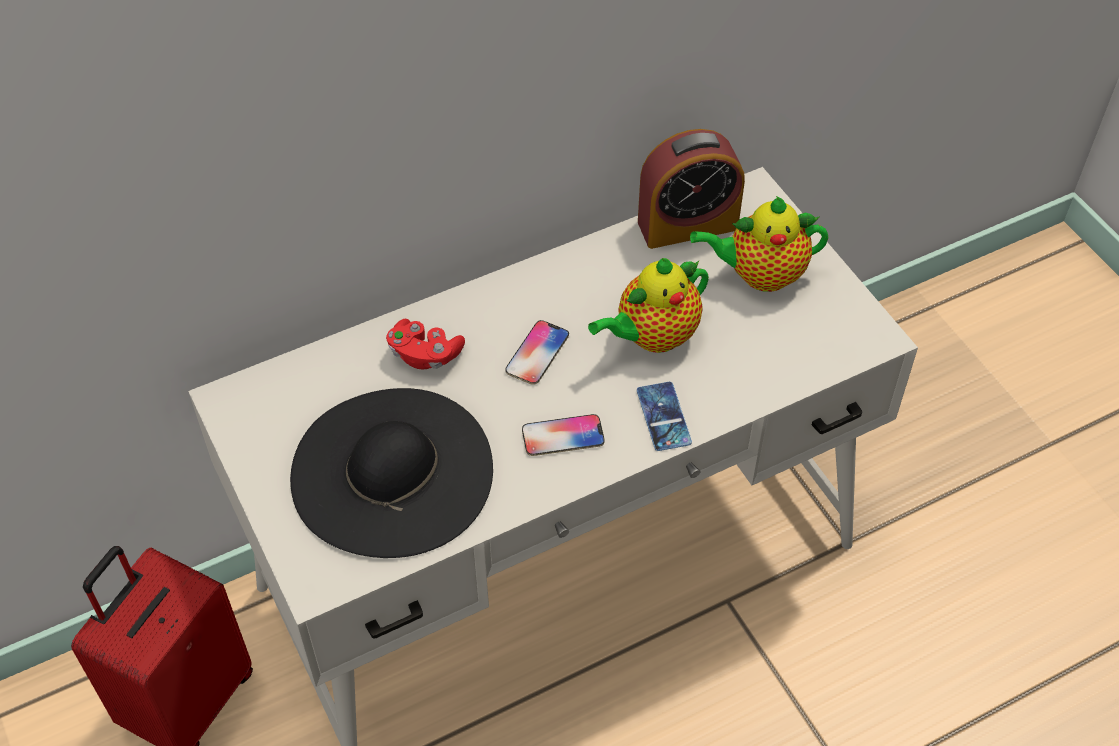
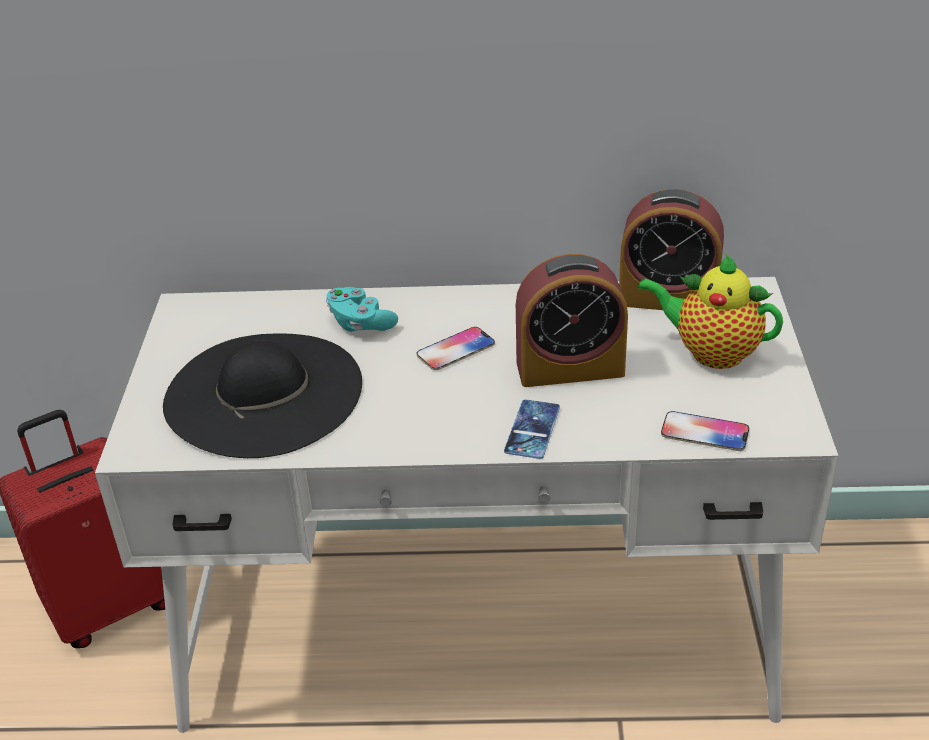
camera: 30 degrees right, 15 degrees down
(424, 354) = (360, 323): red game controller -> turquoise game controller
(563, 436) = (428, 415): phone -> phone (704, 432)
(652, 337) = (570, 368): teapot -> alarm clock

